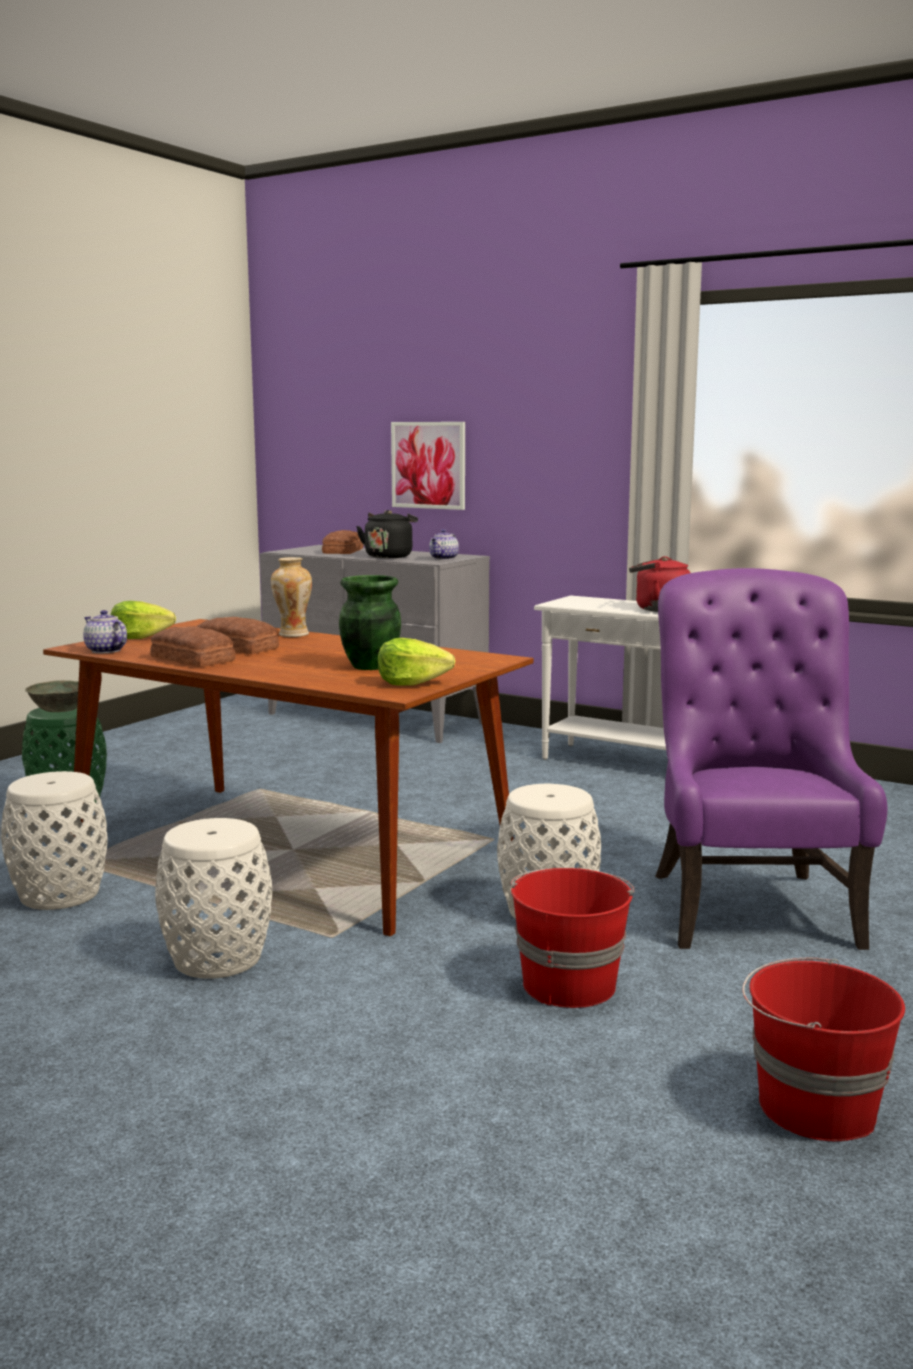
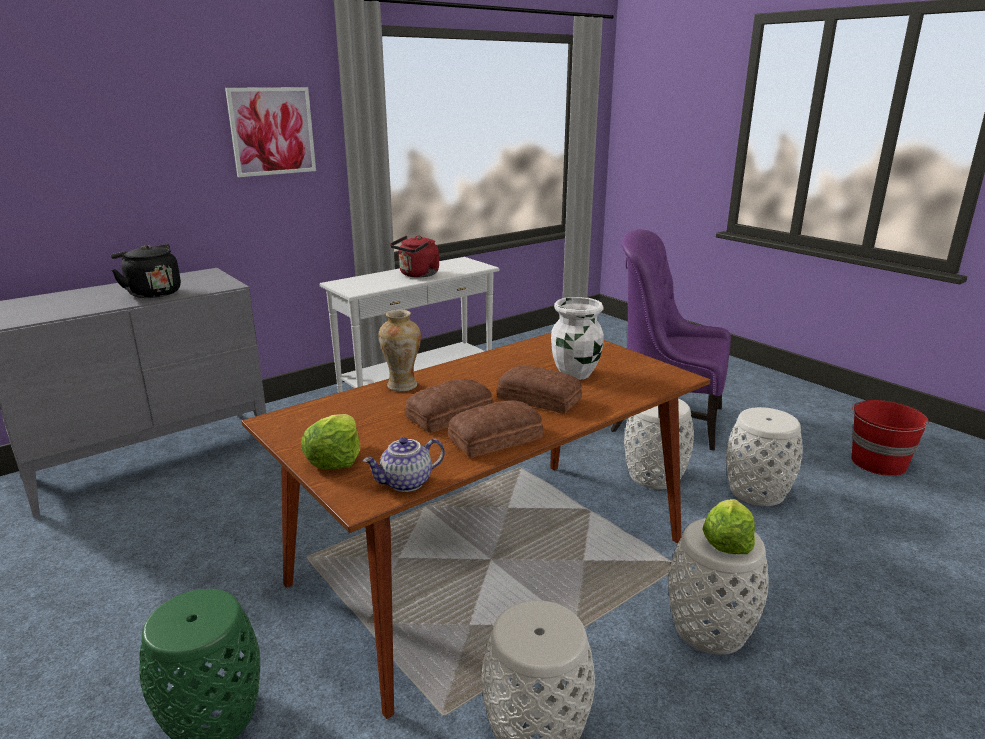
camera: 70 degrees left, 10 degrees up
(60, 709) = (187, 618): grey bowl -> none
(344, 551) = (66, 302): bread -> bread (539, 398)
(370, 666) = (575, 374): green vase -> white vase
(412, 683) = (645, 369): lettuce -> lettuce (727, 541)
(428, 465) = (119, 188): picture -> picture (272, 131)
(444, 558) = (210, 280): teapot -> none
(568, 984) = (757, 492): red bucket -> white stool

